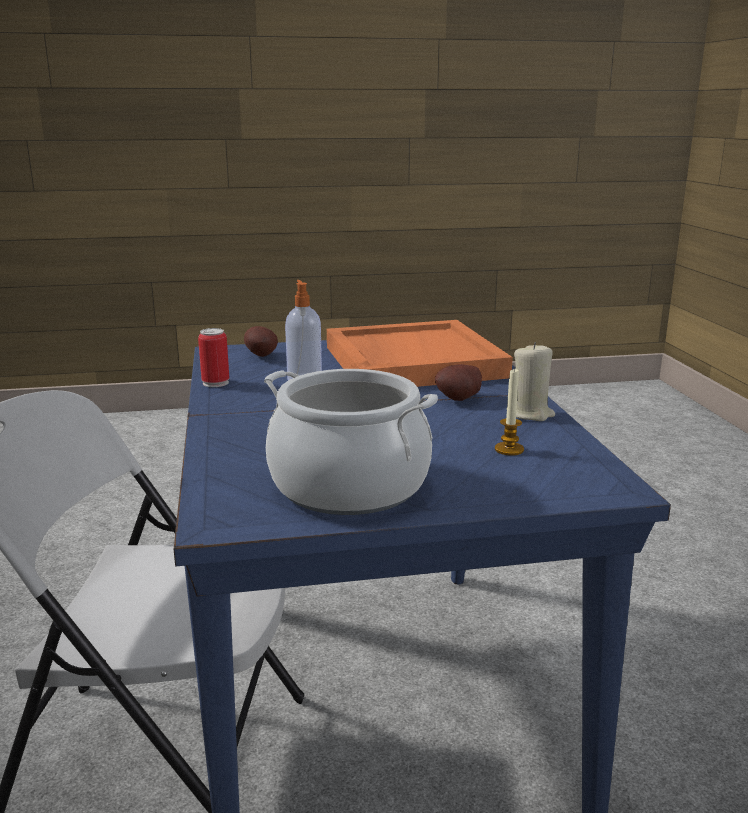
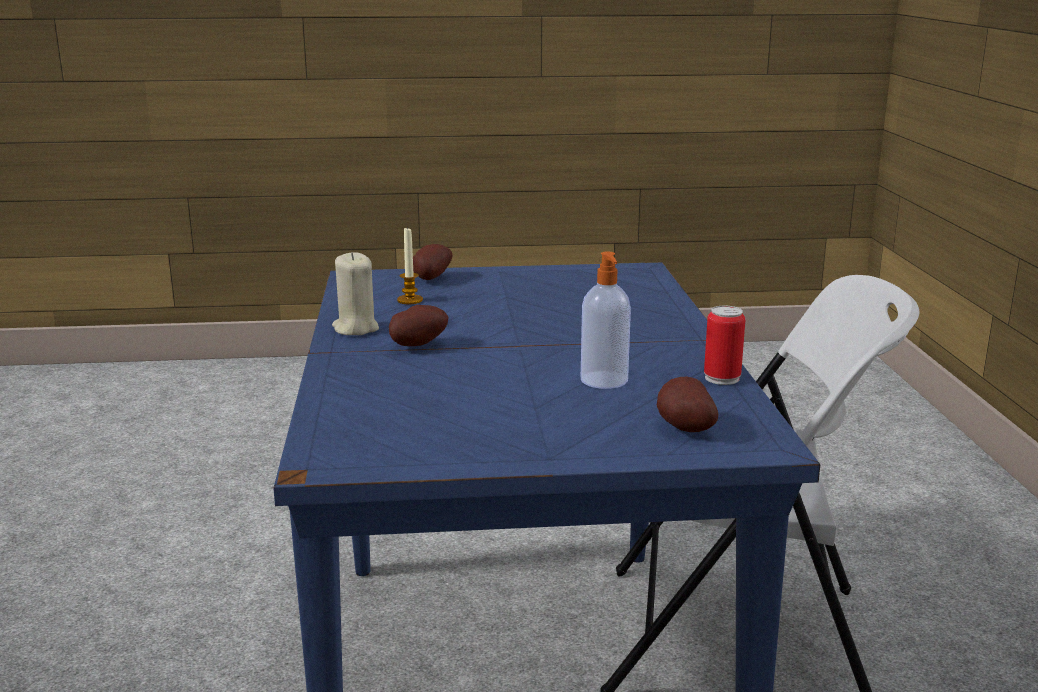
camera: 175 degrees left, 0 degrees up
(349, 486) = (552, 282): cooking pot -> none
(411, 361) = (444, 407): orange tray -> none
(514, 487) = (429, 279): none -> potato

